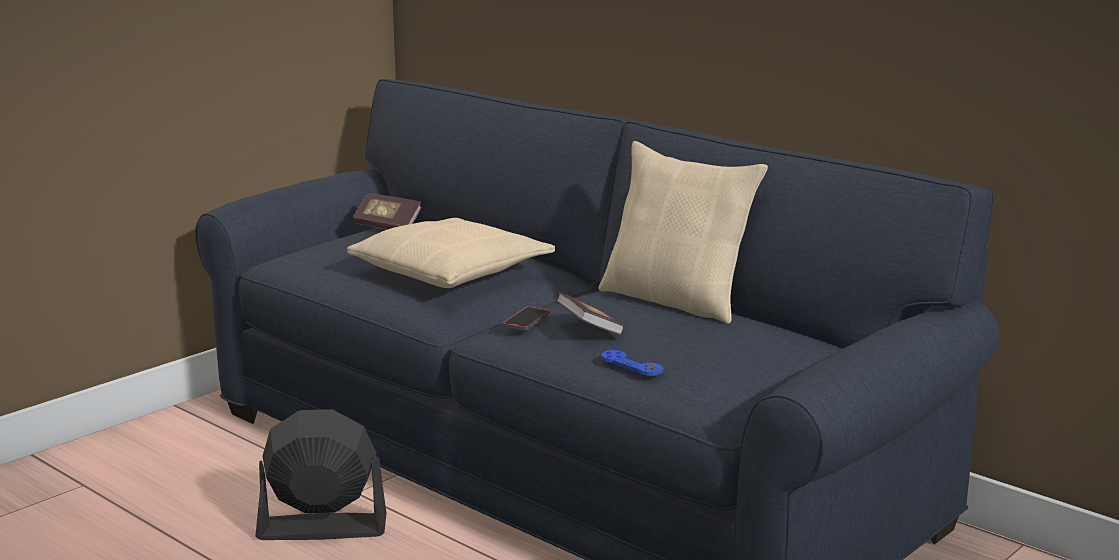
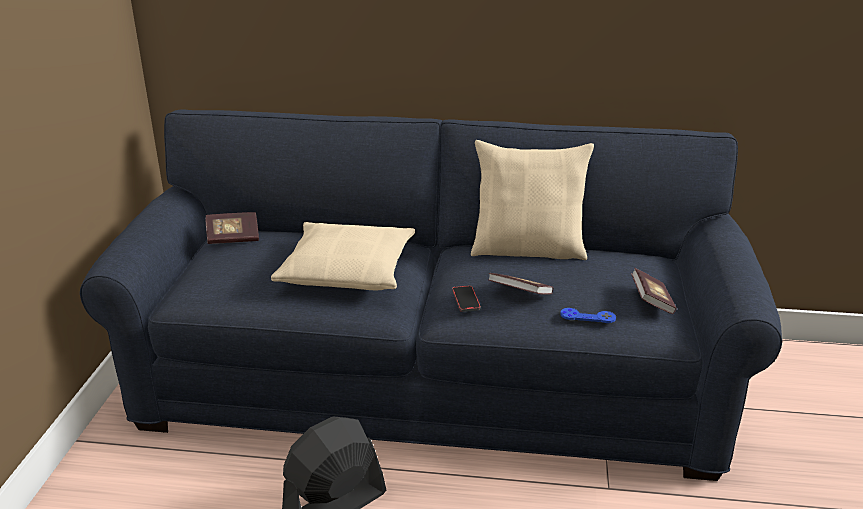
camera: 35 degrees left, 10 degrees up
(735, 374) = (651, 302): none -> book

